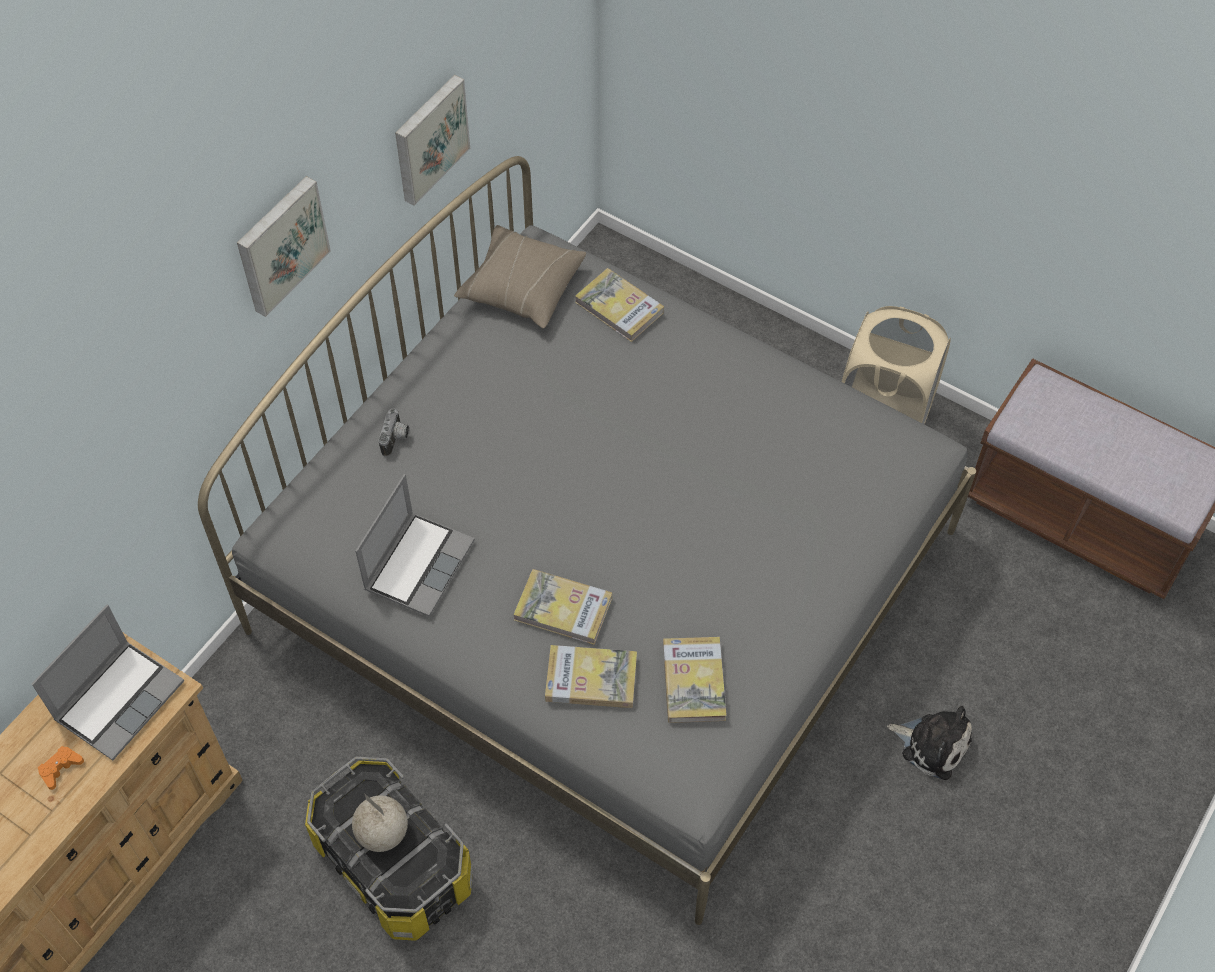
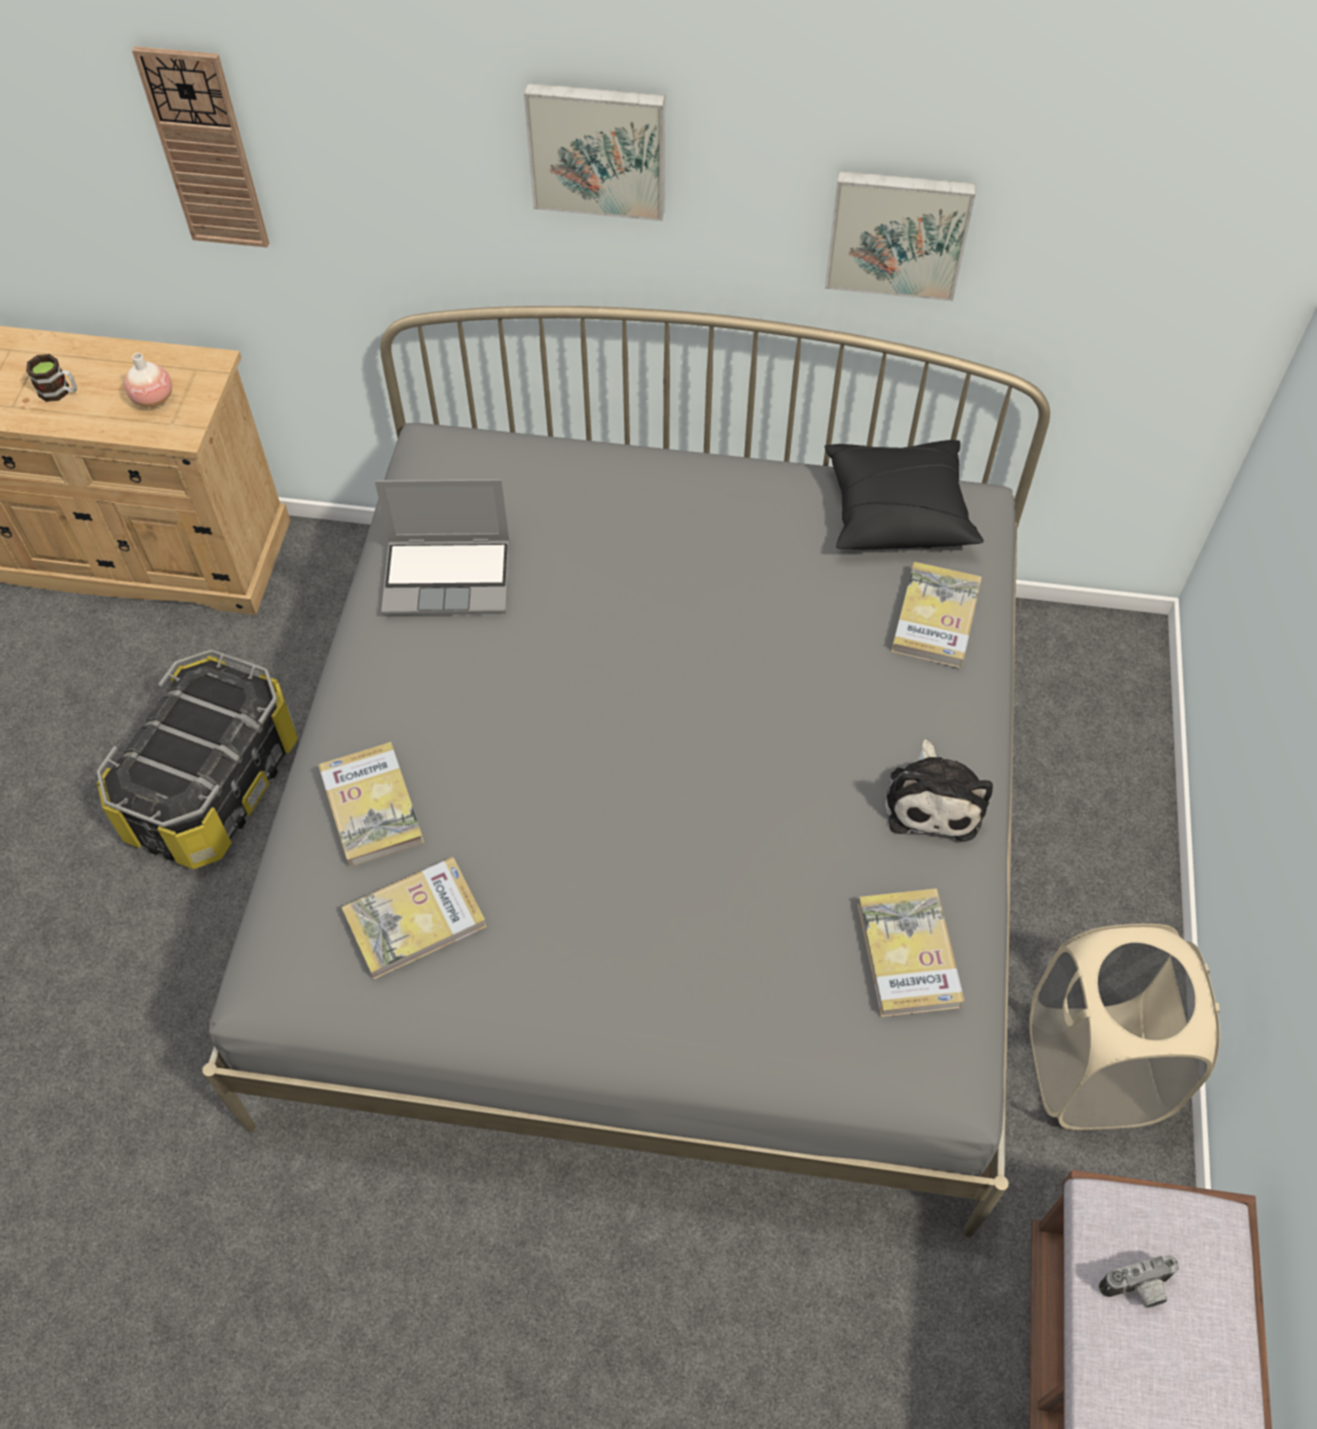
camera: 65 degrees right, 0 degrees up
(60, 768) = (60, 392): orange game controller -> mug
(61, 490) = (205, 150): none -> wall clock
(119, 699) = (153, 399): laptop -> vase
(382, 834) = (186, 734): globe -> none
(396, 439) = (605, 488): camera -> camera (1137, 1290)
(521, 287) = (897, 511): beige pillow -> black pillow
(563, 609) = (455, 739): book -> book (908, 955)
(932, 744) = (615, 1330): plush toy -> plush toy (933, 799)

